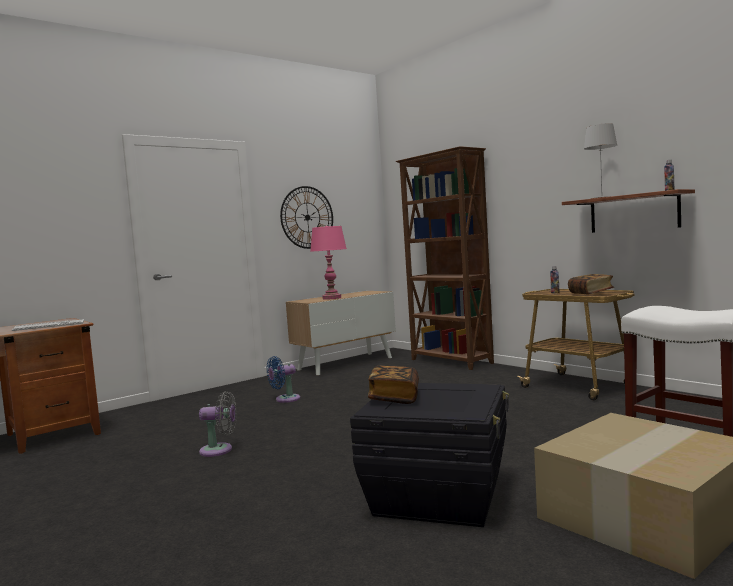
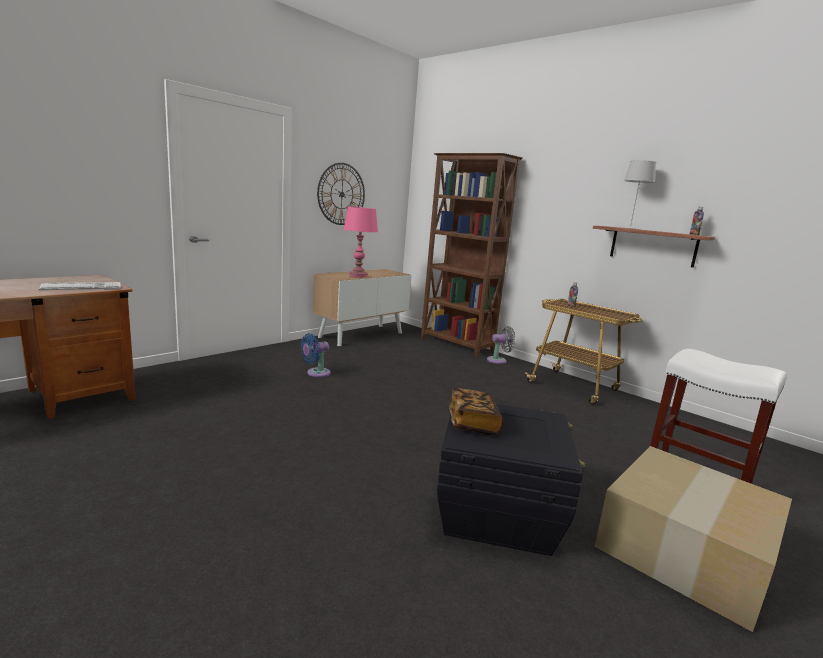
camera: 10 degrees left, 10 degrees up
(219, 450) = (268, 434): grey fan -> grey fan (499, 360)
(591, 293) = (605, 313): book -> none

